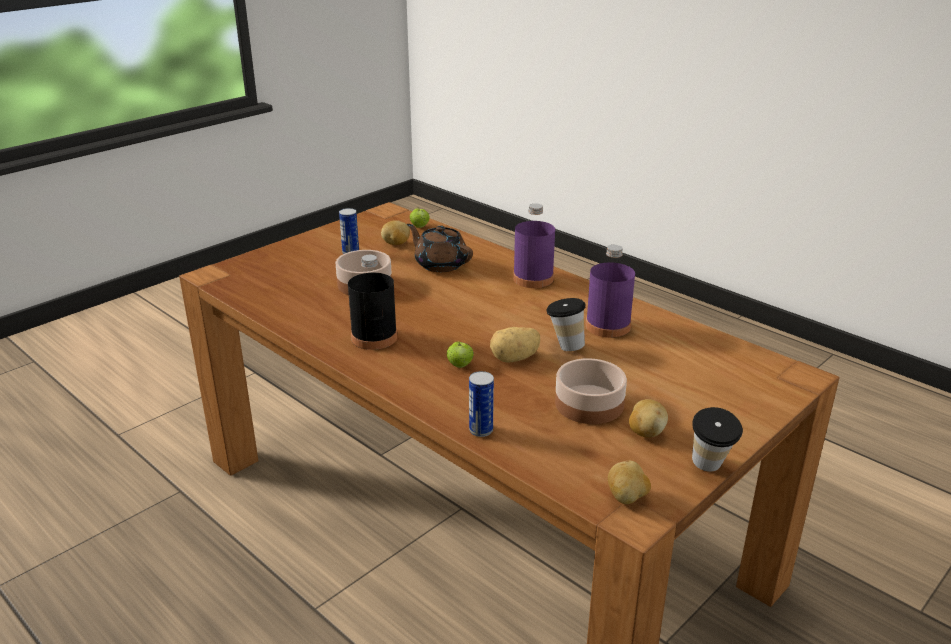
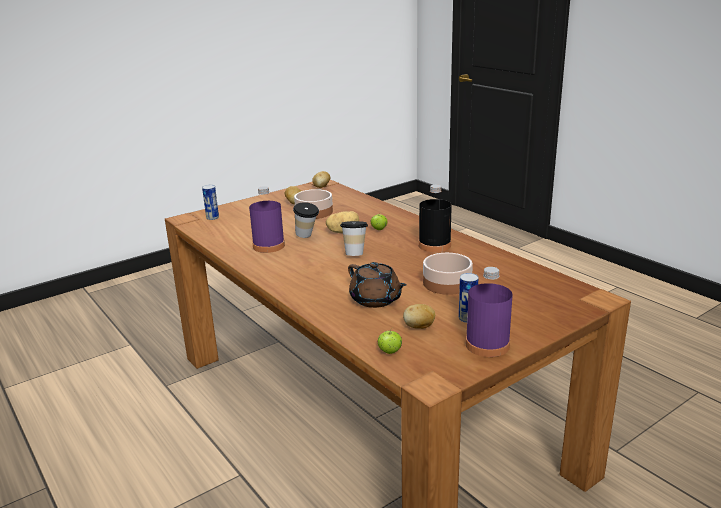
camera: 170 degrees left, 5 degrees down
(481, 430) = (376, 205): can -> can (212, 218)
(533, 279) = (297, 282): purple bottle -> purple bottle (487, 345)
(709, 469) = (278, 193): cup -> cup (355, 253)

